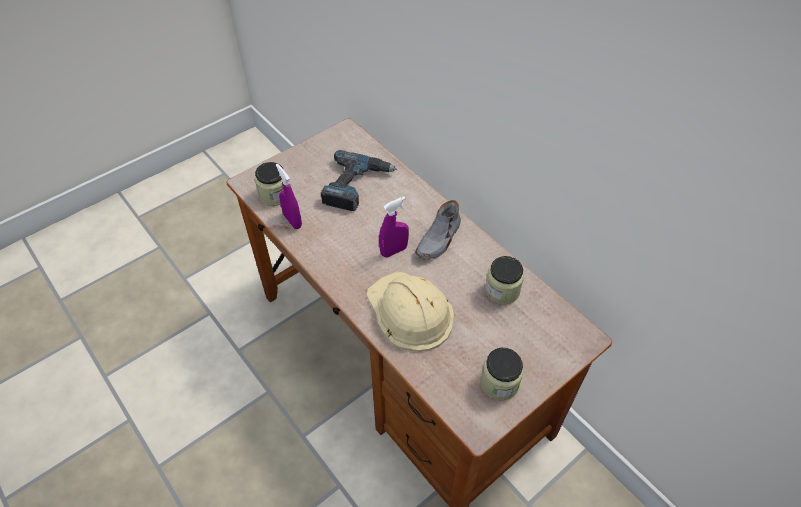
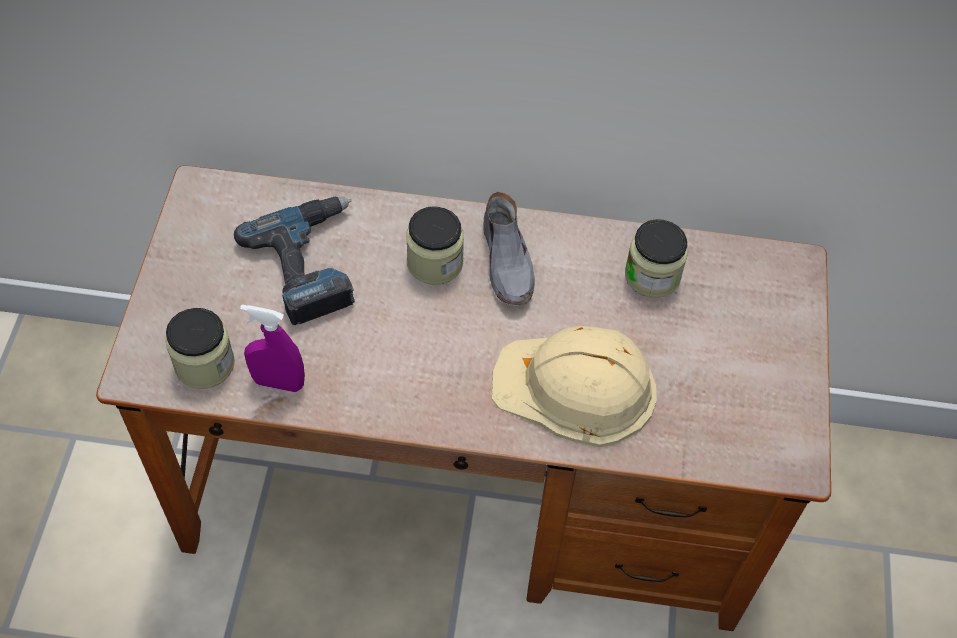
camera: 45 degrees left, 5 degrees up
(394, 251) = (468, 321): purple spray bottle -> none
(499, 383) = (765, 393): jar -> jar (435, 263)

